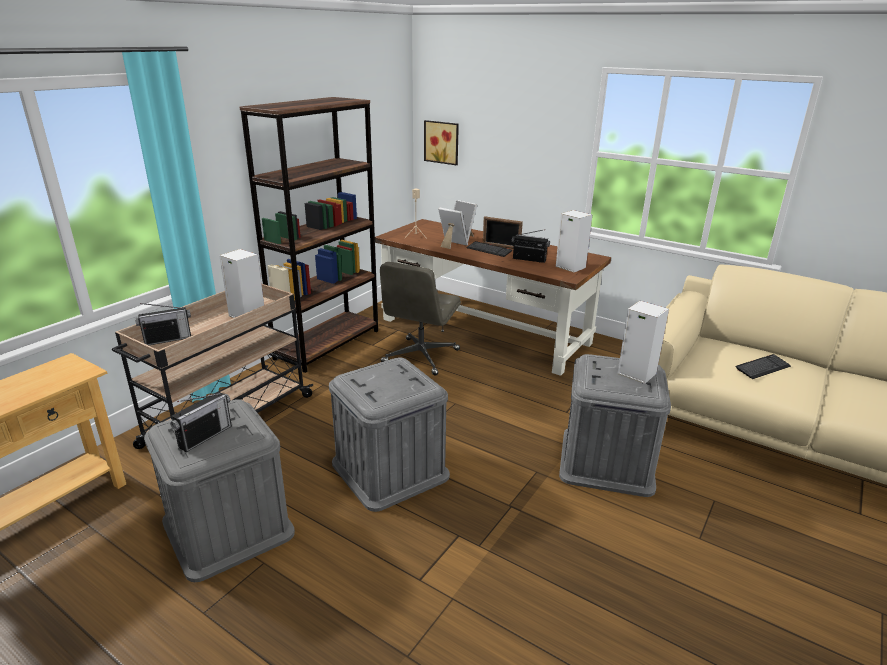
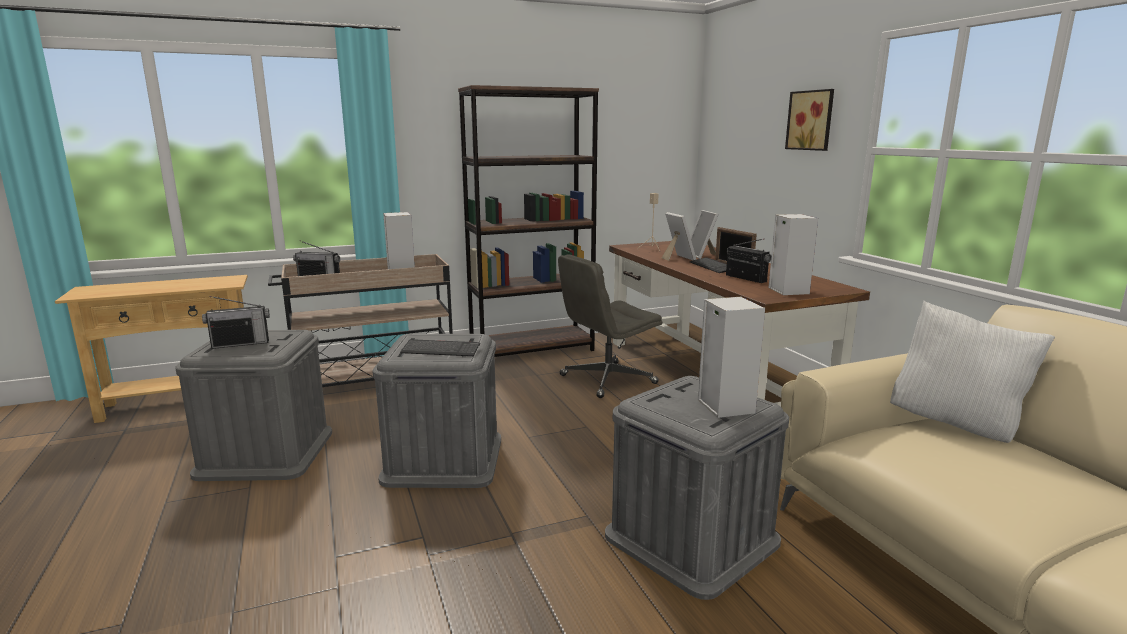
camera: 35 degrees right, 10 degrees down
(442, 142) = (720, 152): picture -> picture (811, 120)
(718, 344) = (956, 425): none -> white pillow
(762, 368) = (994, 467): keyboard -> keyboard (441, 350)

